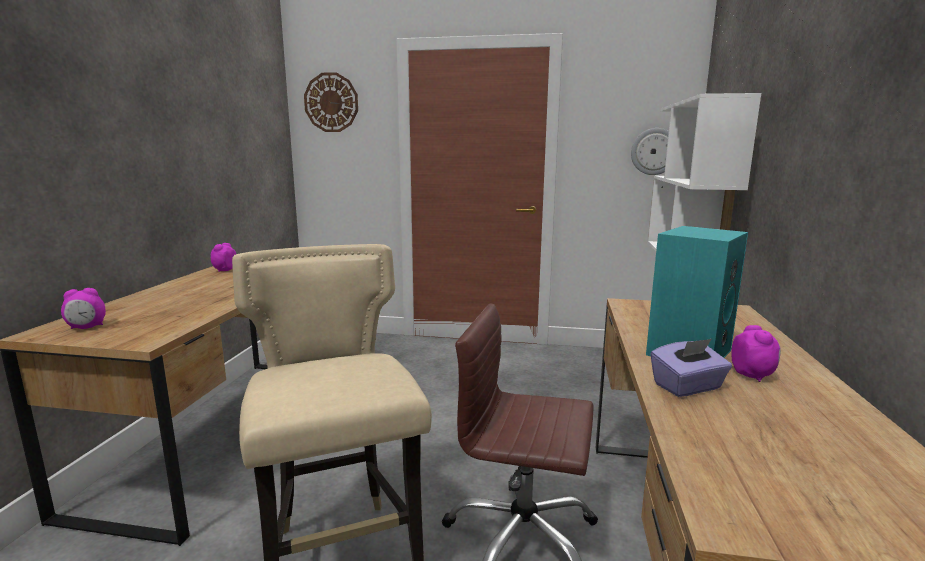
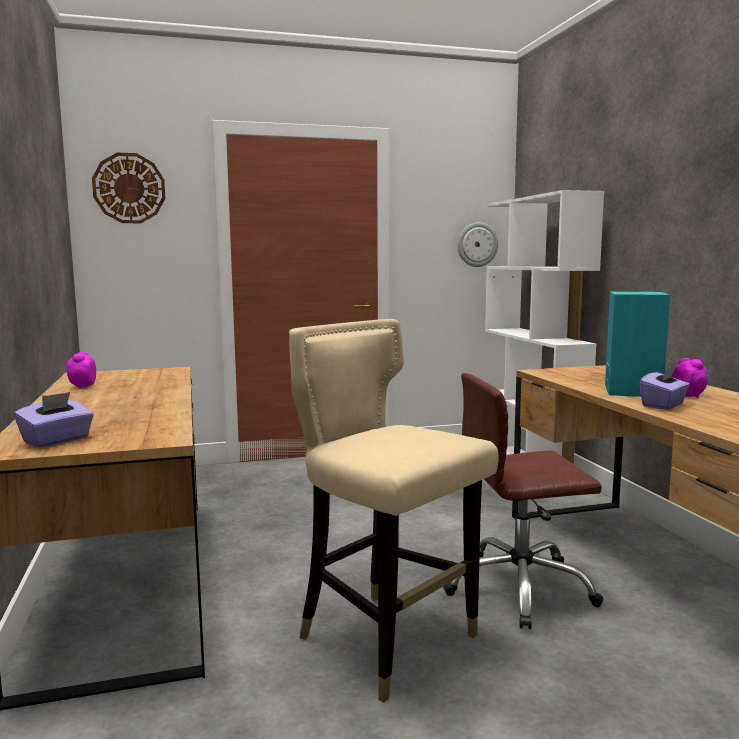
camera: 25 degrees left, 5 degrees down
(87, 327) = (57, 441): alarm clock -> purple tissue box

